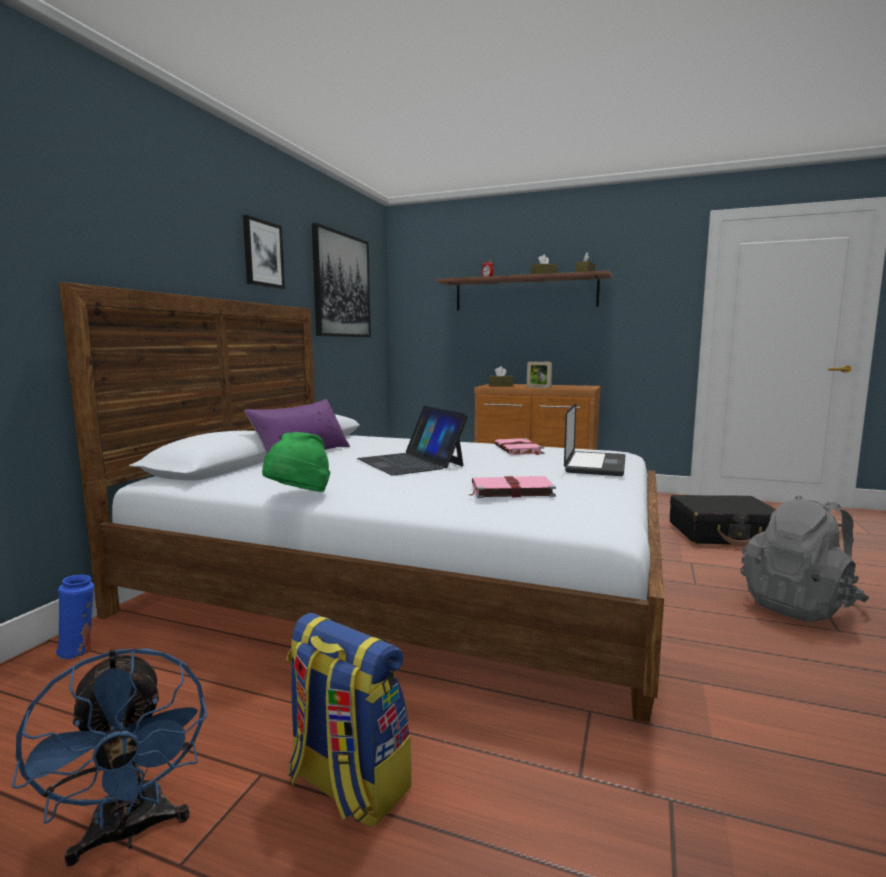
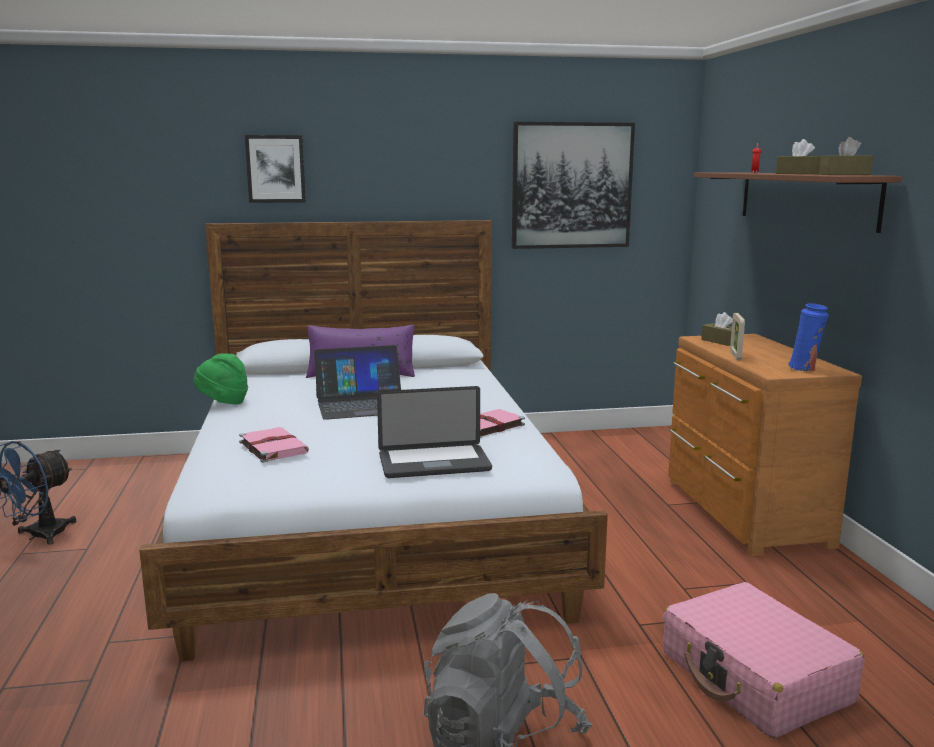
camera: 60 degrees right, 5 degrees up
(79, 651) = (184, 464): blue vase -> blue vase (805, 369)
(263, 254) = (425, 170): picture -> picture (275, 169)
(347, 784) = (83, 572): backpack -> none
(410, 462) = (362, 404): laptop -> laptop turned 135 degrees counterclockwise
(723, 534) = (755, 678): black suitcase -> pink suitcase

